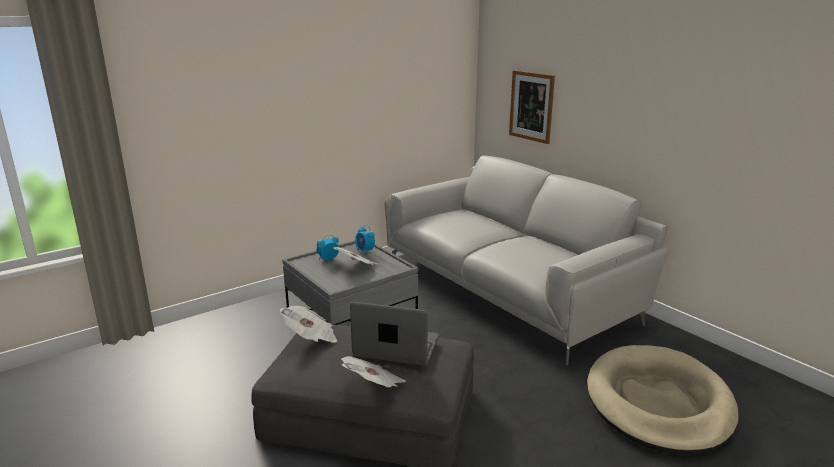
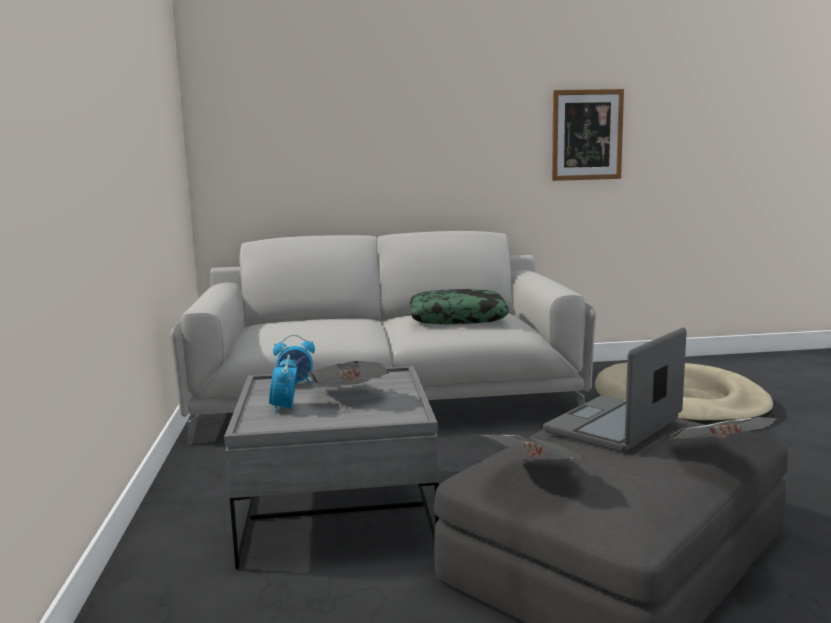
camera: 60 degrees left, 10 degrees down
(531, 106) = (306, 159): picture -> picture (587, 135)
(536, 253) = (458, 318): none -> pillow

